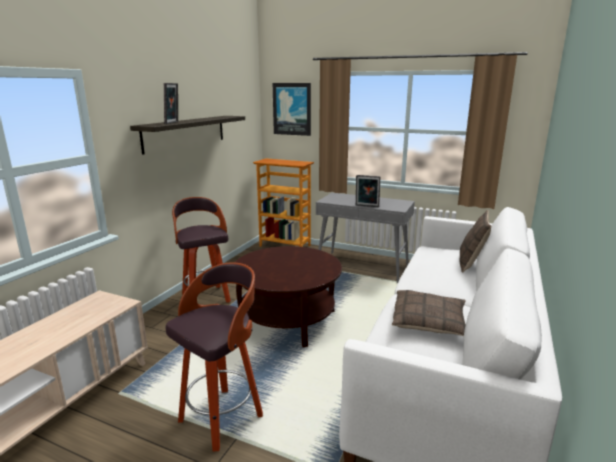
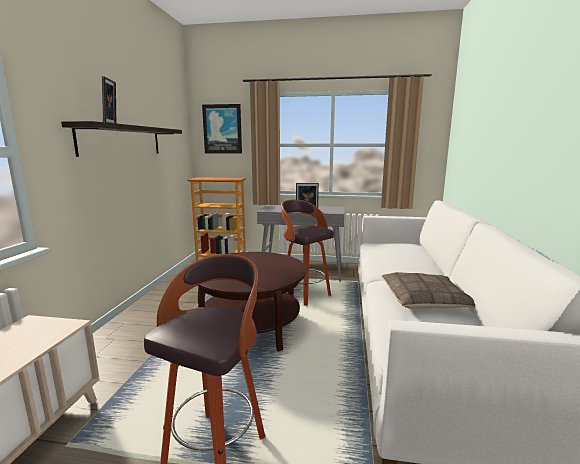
camera: 15 degrees left, 5 degrees down
(205, 297) = (153, 316): stool -> stool (304, 294)
(471, 263) = (419, 251): pillow -> none

